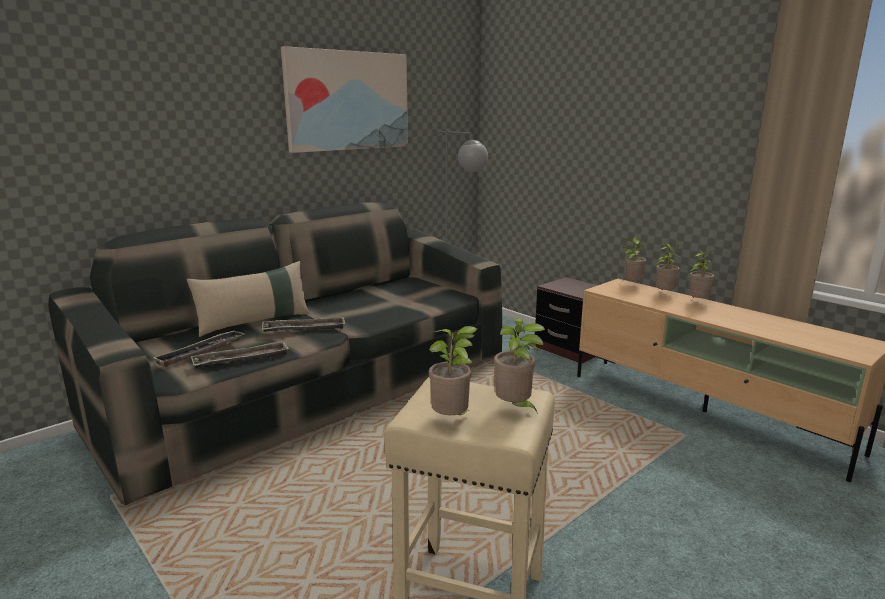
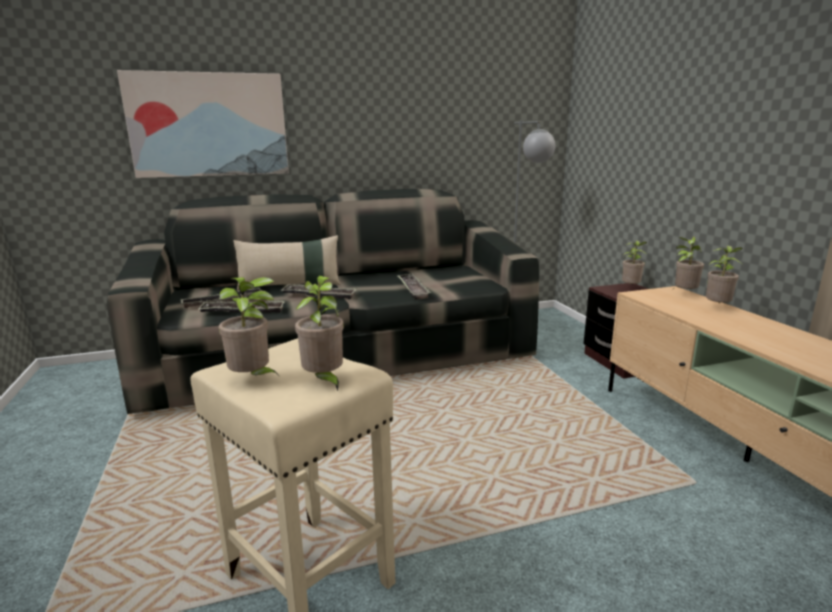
camera: 25 degrees right, 0 degrees up
(348, 101) = (413, 90): picture -> picture (209, 125)
(392, 309) = (413, 289): none -> tray
(697, 302) = (754, 321): potted plant -> potted plant (631, 288)

